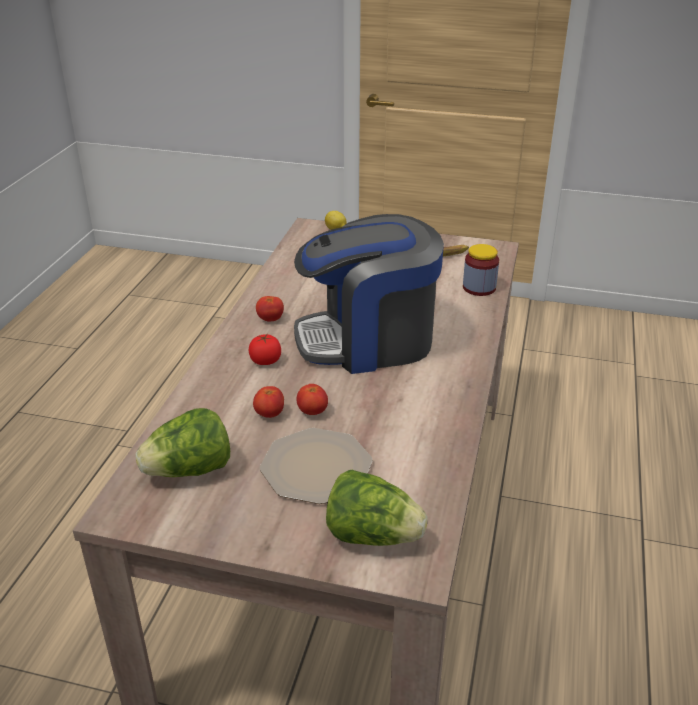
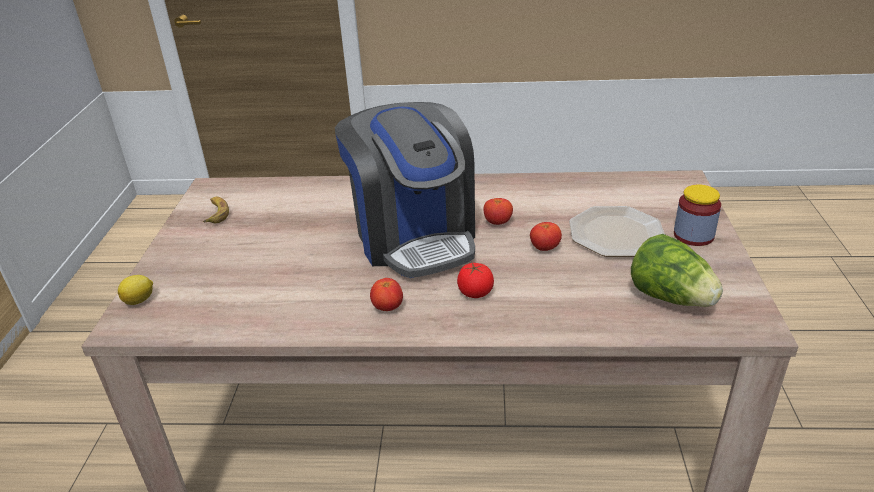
camera: 100 degrees left, 0 degrees up
(269, 414) = (562, 271): tomato -> tomato (498, 222)
(372, 535) = (668, 199): lettuce -> none
(479, 288) = (297, 190): jar -> jar (693, 235)

